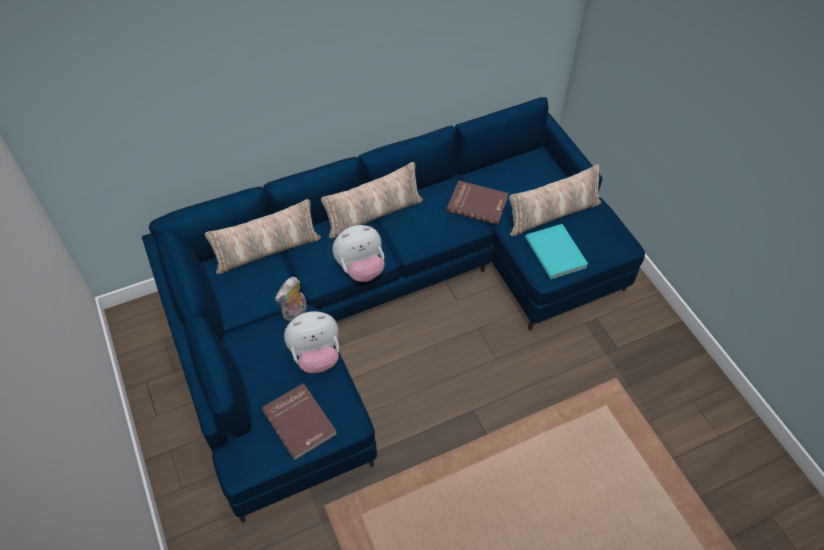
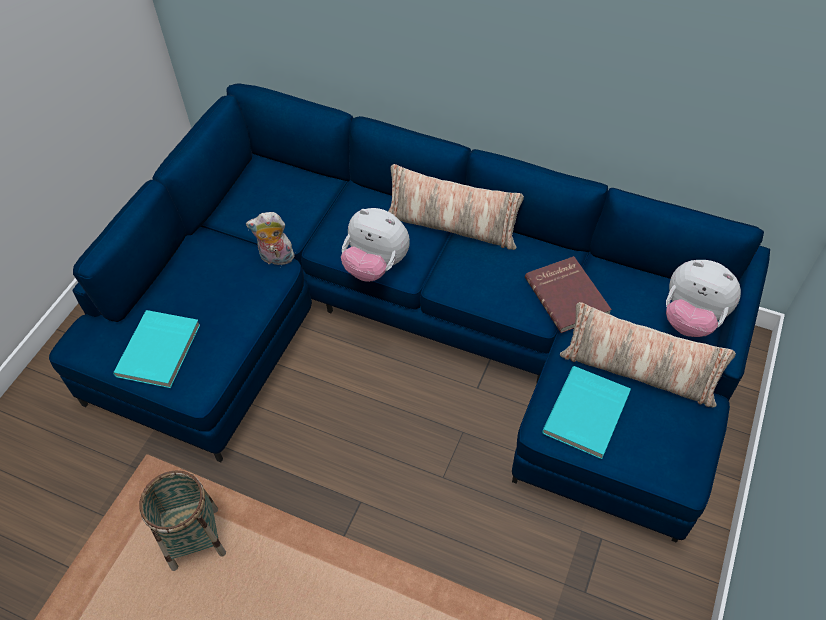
camera: 50 degrees right, 0 degrees up
(267, 250) = (322, 187): pillow -> none
(300, 421) = (160, 350): red book -> turquoise book
(316, 355) = (242, 308): plush toy -> plush toy (691, 319)
(413, 516) = (195, 538): none -> basket

